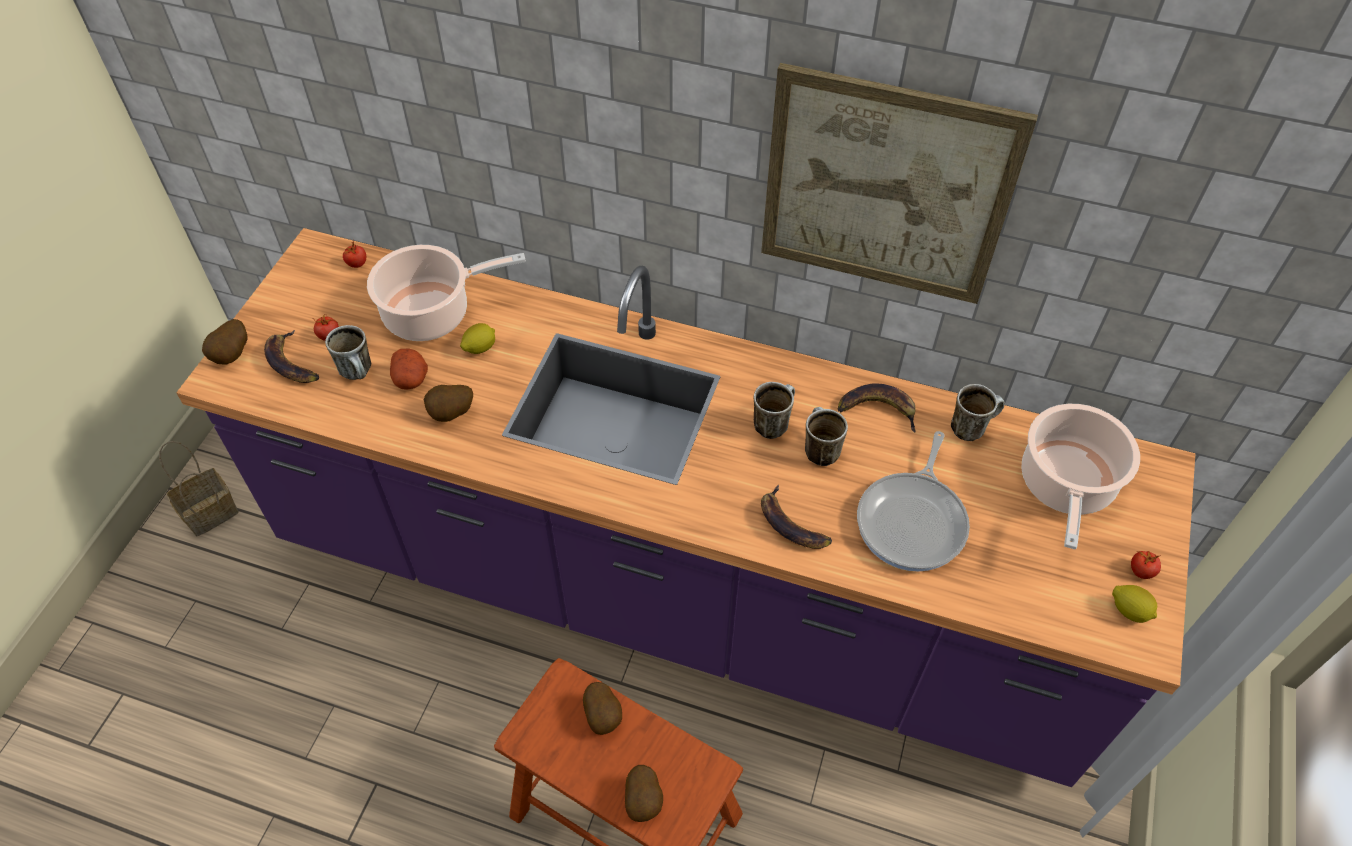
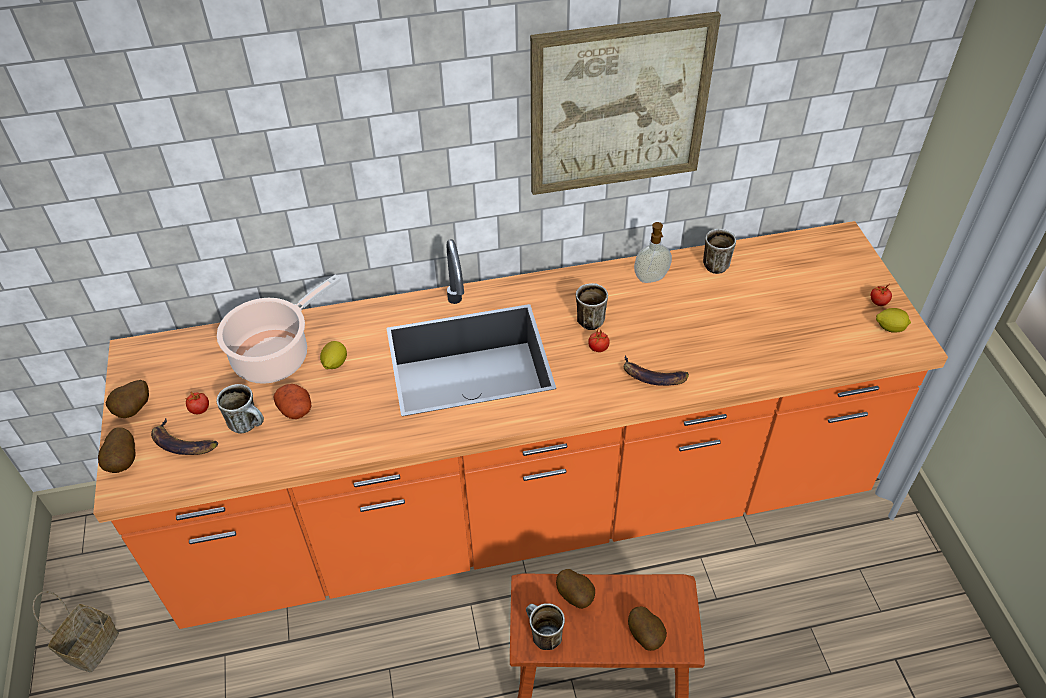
camera: 30 degrees left, 5 degrees down
(357, 264) = (181, 347): tomato -> tomato (598, 348)
(452, 415) = (350, 420): potato -> potato (134, 410)
(675, 592) = (525, 507): purple counter -> orange counter
(818, 449) = (633, 321): mug -> mug (542, 635)
(878, 409) = (651, 279): banana -> soap dispenser
(913, 521) = (727, 337): frying pan -> none
(1065, 486) = (799, 273): cooking pot -> none

